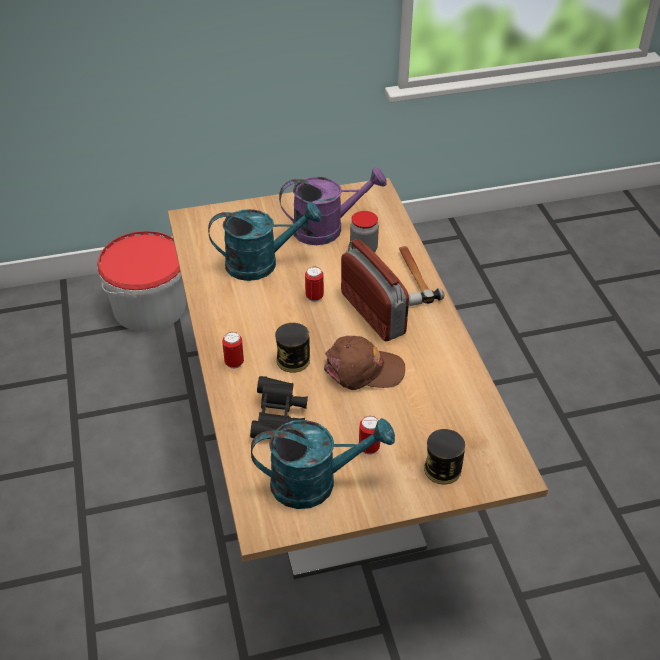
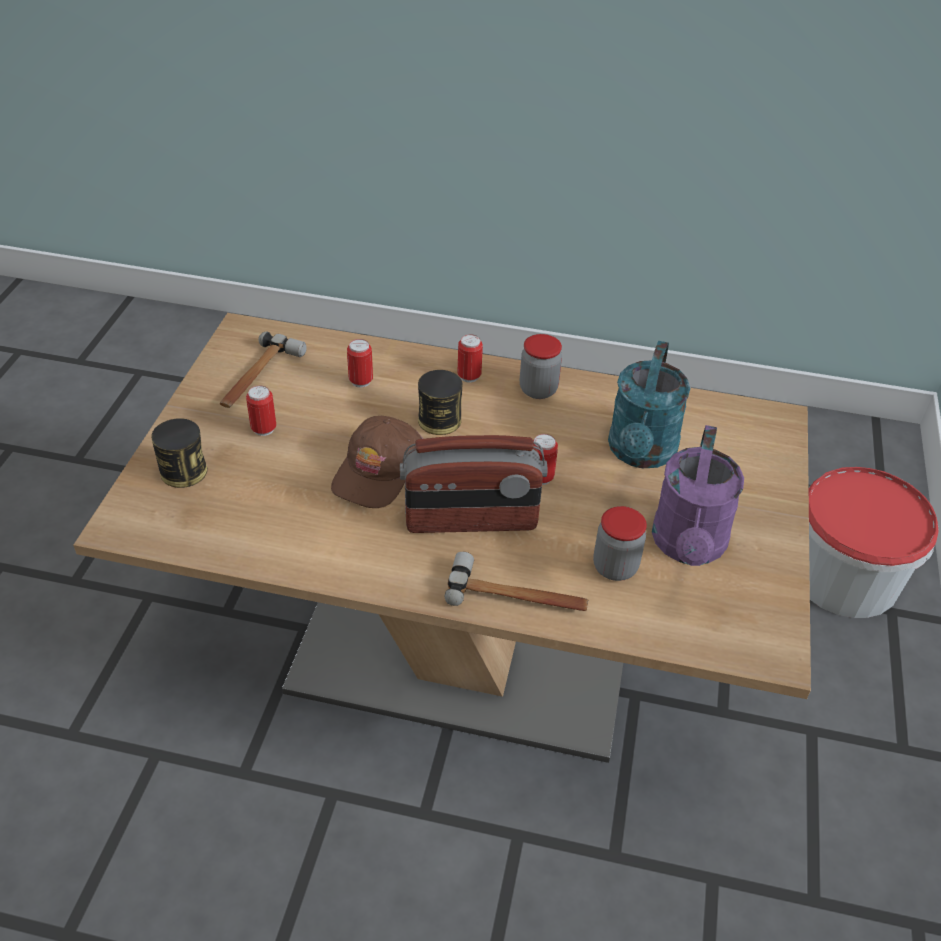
camera: 115 degrees right, 0 degrees up
(227, 324) = (538, 389): none -> jar
(279, 419) = (361, 381): black binoculars -> can
(315, 482) = (258, 377): turquoise watering can -> hammer

